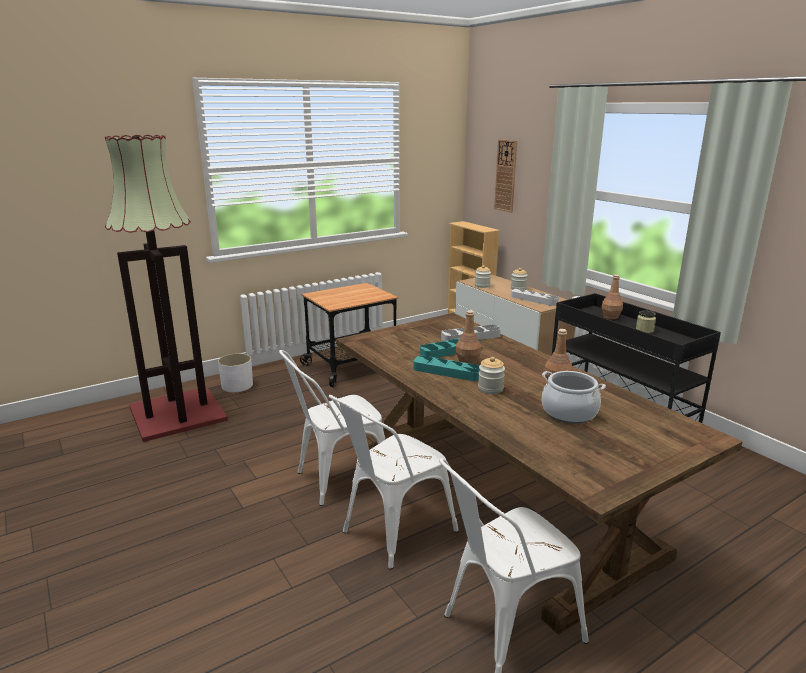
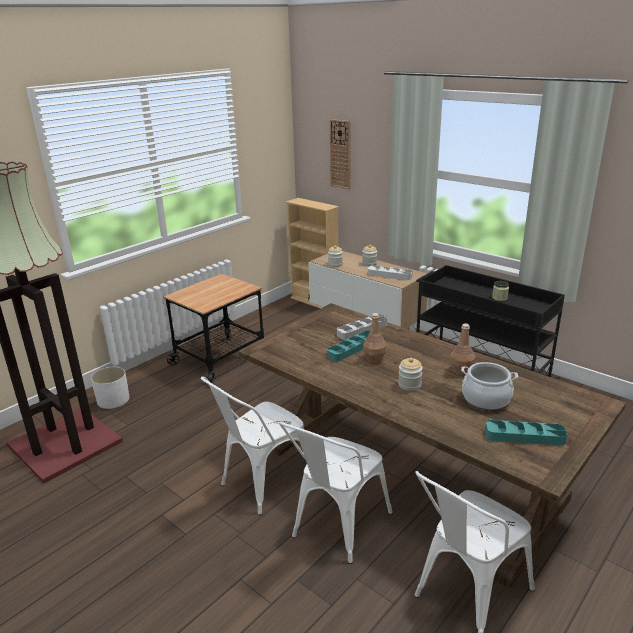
camera: 15 degrees left, 5 degrees up
(447, 372) = (362, 373): turquoise tray -> turquoise tray (524, 436)
(611, 316) = (466, 287): brown bottle -> none

